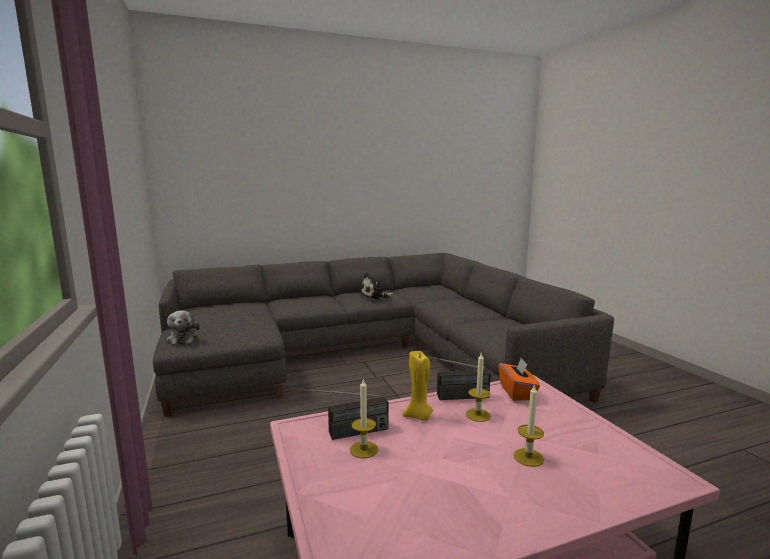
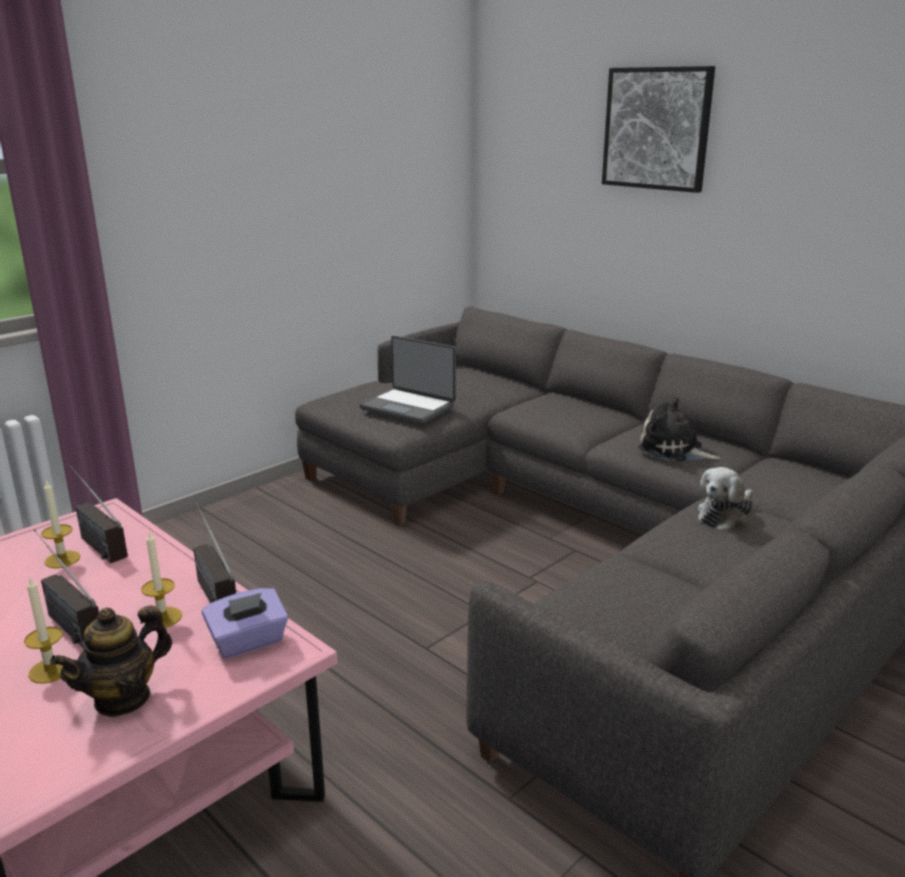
camera: 65 degrees right, 10 degrees up
(183, 338) = (350, 397): plush toy -> plush toy (725, 516)
(239, 326) = (409, 407): none -> laptop
(290, 152) = (657, 129): none -> picture
(419, 416) = (147, 576): yellow candle -> none
(461, 451) = (63, 619): none -> radio
(517, 392) = (248, 642): orange tissue box -> purple tissue box
(565, 433) = (123, 698): none -> teapot

